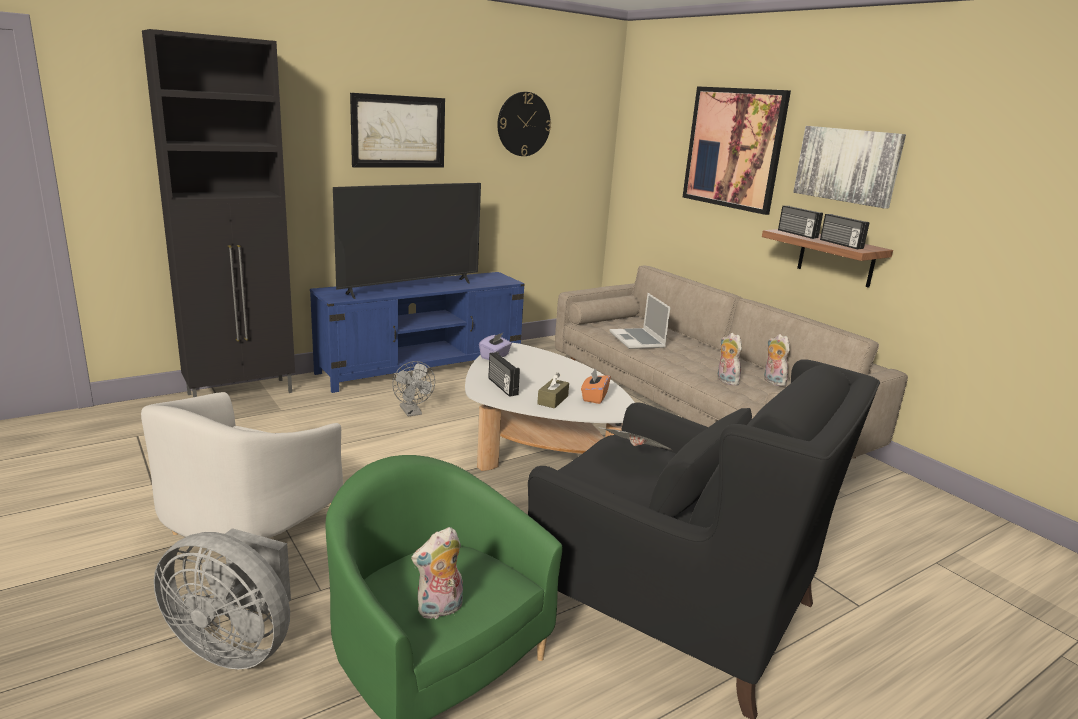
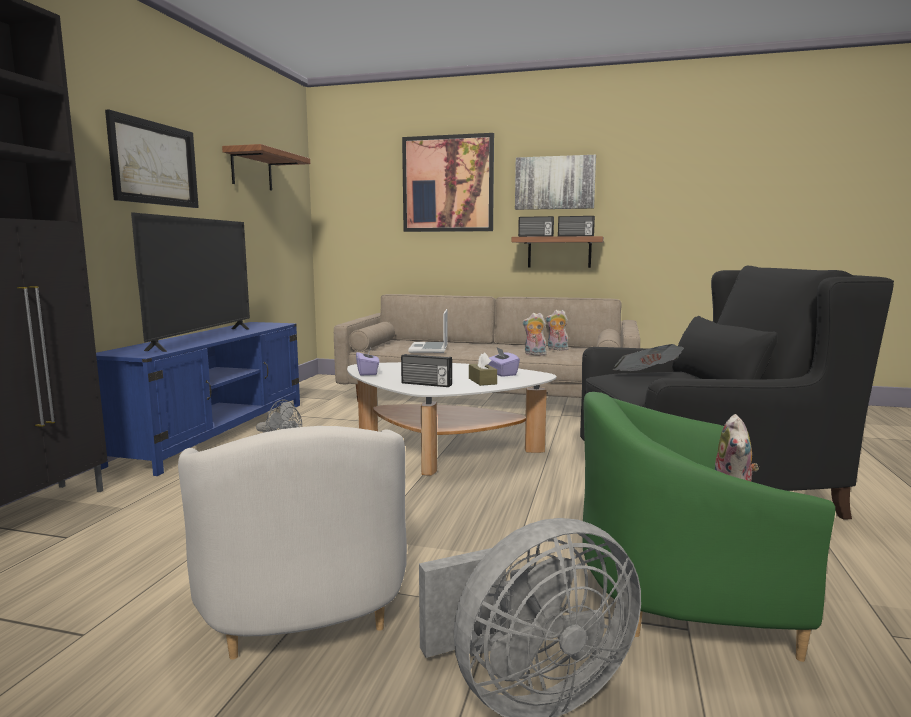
camera: 40 degrees left, 10 degrees down
(523, 124) = (251, 170): wall clock -> shelf
(594, 397) = (502, 373): orange tissue box -> purple tissue box
(638, 340) = (429, 349): laptop -> laptop turned 60 degrees clockwise

